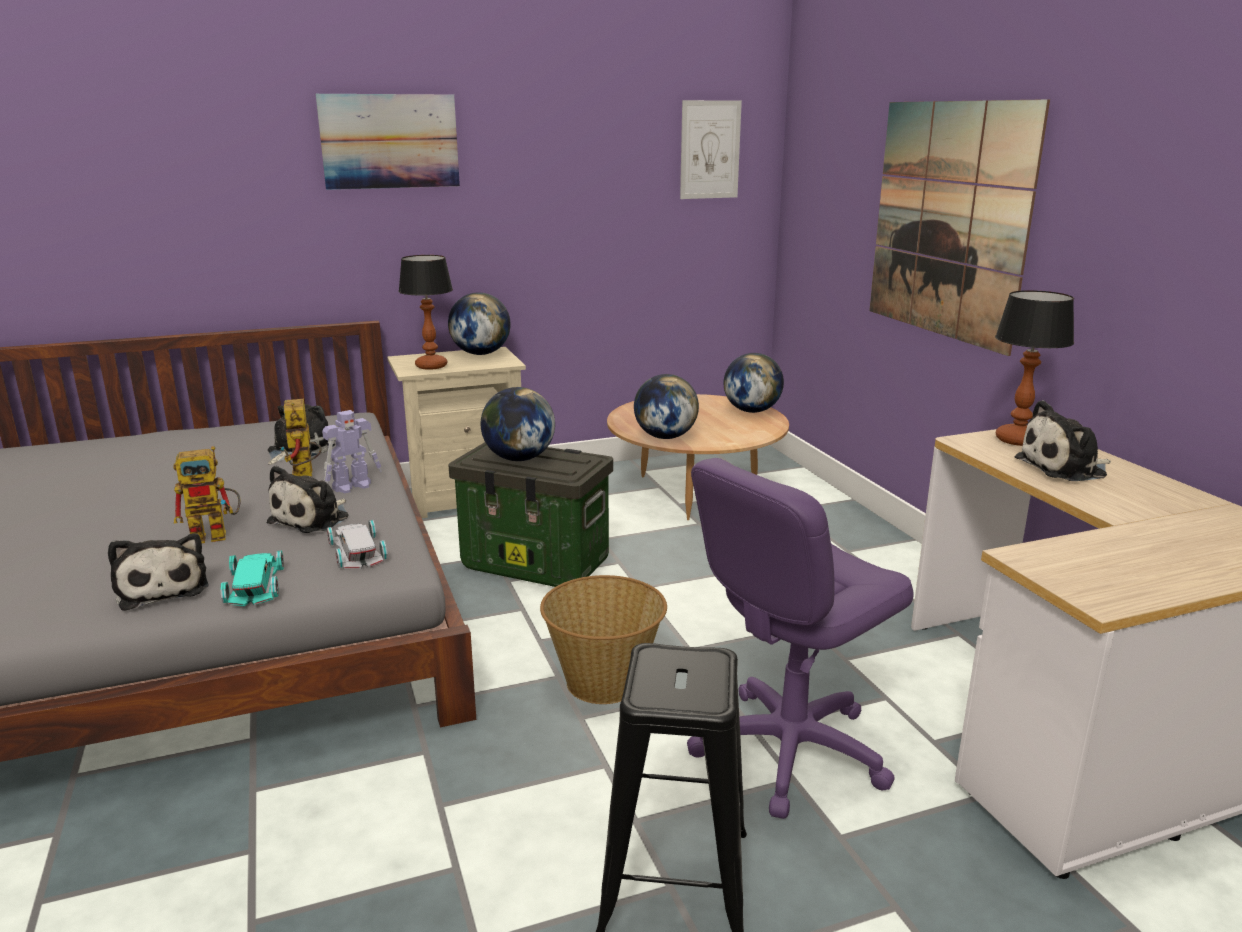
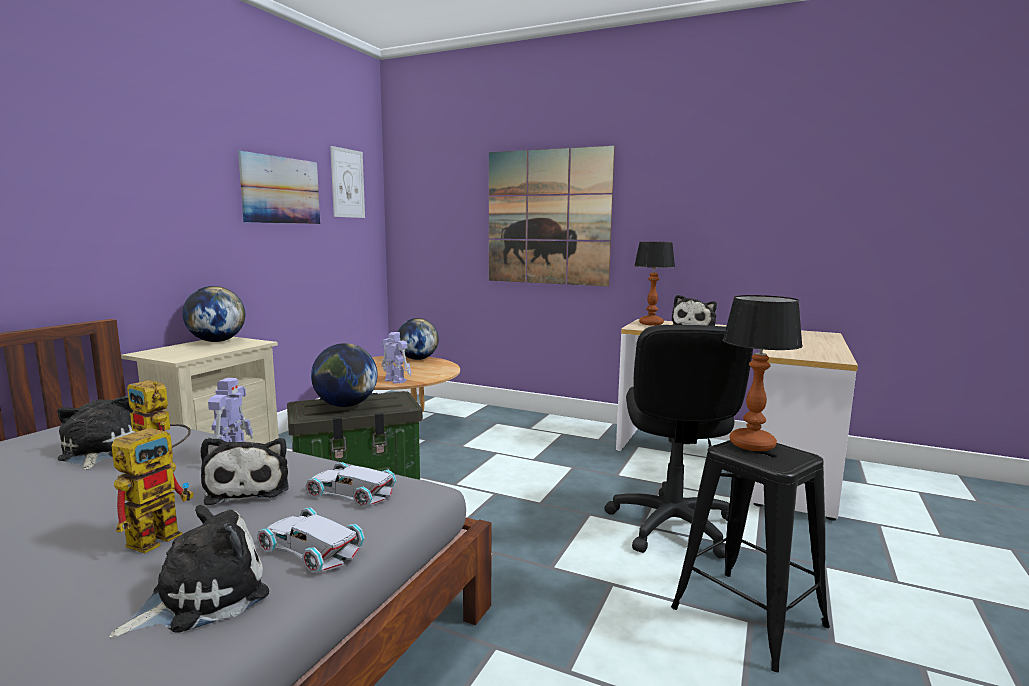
camera: 45 degrees left, 10 degrees down
(163, 588) = (202, 596): plush toy -> plush toy turned 60 degrees counterclockwise
(256, 584) = (311, 547): turquoise toy car -> white toy car
(390, 141) = (114, 144): picture -> picture (281, 190)
(431, 366) = (190, 353): table lamp -> table lamp (751, 444)
(604, 681) = (527, 541): basket -> none
(665, 437) = (395, 380): globe -> toy robot
(789, 750) = (671, 526): purple office chair -> black office chair

